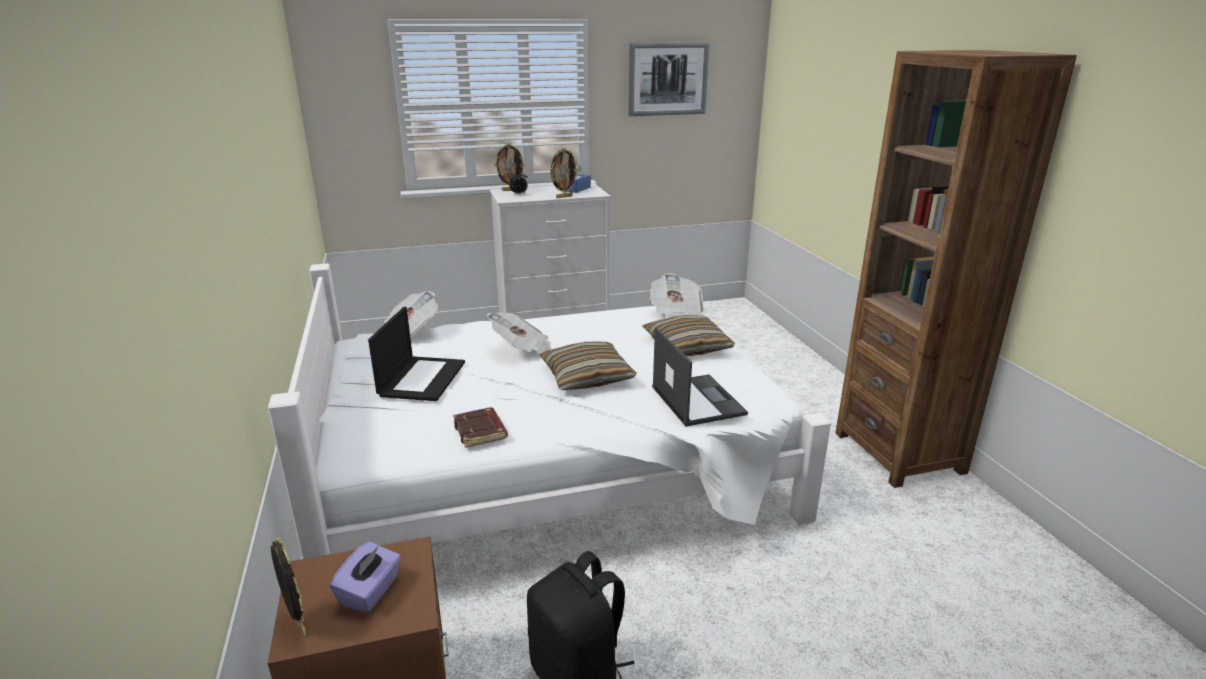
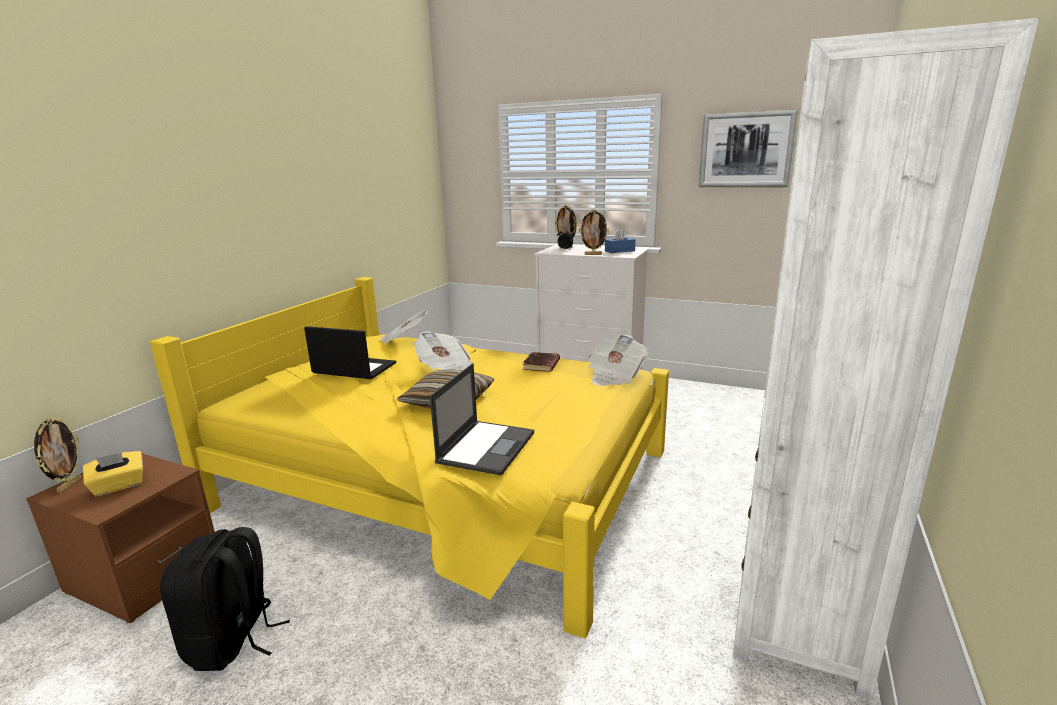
camera: 40 degrees right, 5 degrees down
(370, 592) = (119, 486): purple tissue box -> yellow tissue box
(422, 378) = (353, 368): laptop -> laptop turned 120 degrees counterclockwise
(481, 431) = (314, 412): brown book -> brown book (542, 365)
(554, 468) = (448, 481): white bed -> yellow bed
(686, 347) = (570, 403): pillow -> none
(899, 452) = (799, 623): brown bookcase -> white bookcase

